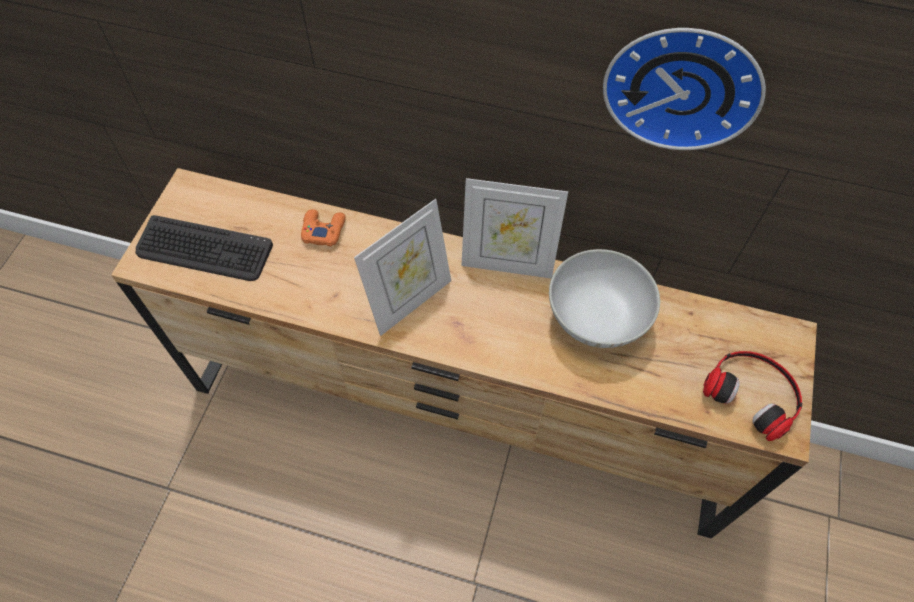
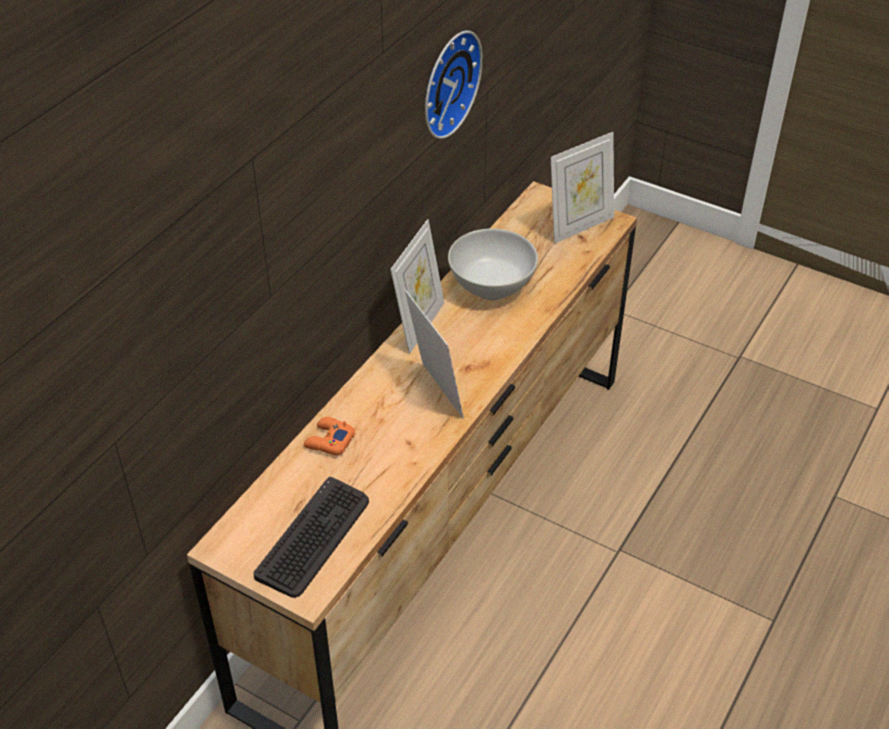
camera: 75 degrees left, 15 degrees down
(753, 393) = (579, 226): headphones -> picture frame

